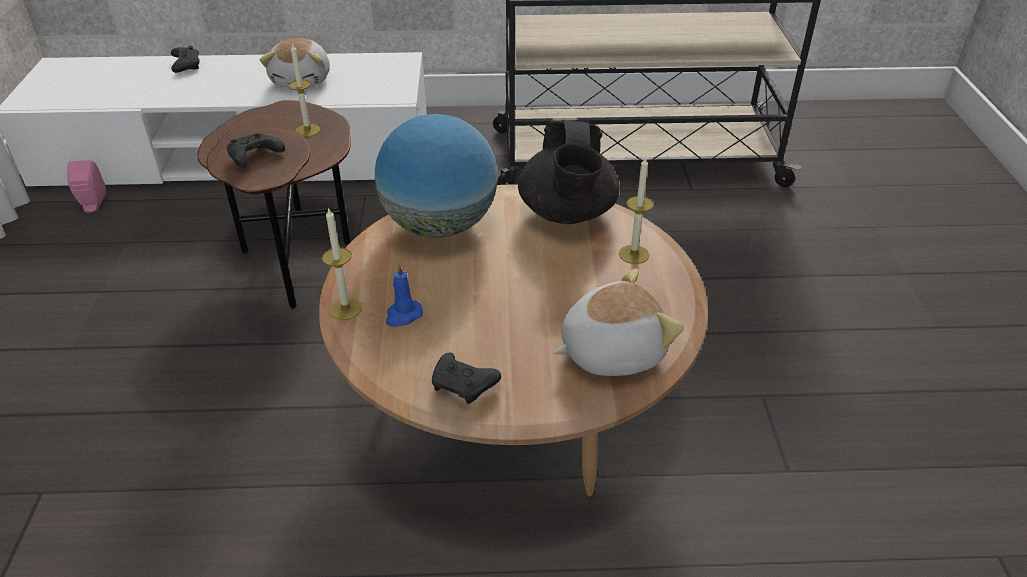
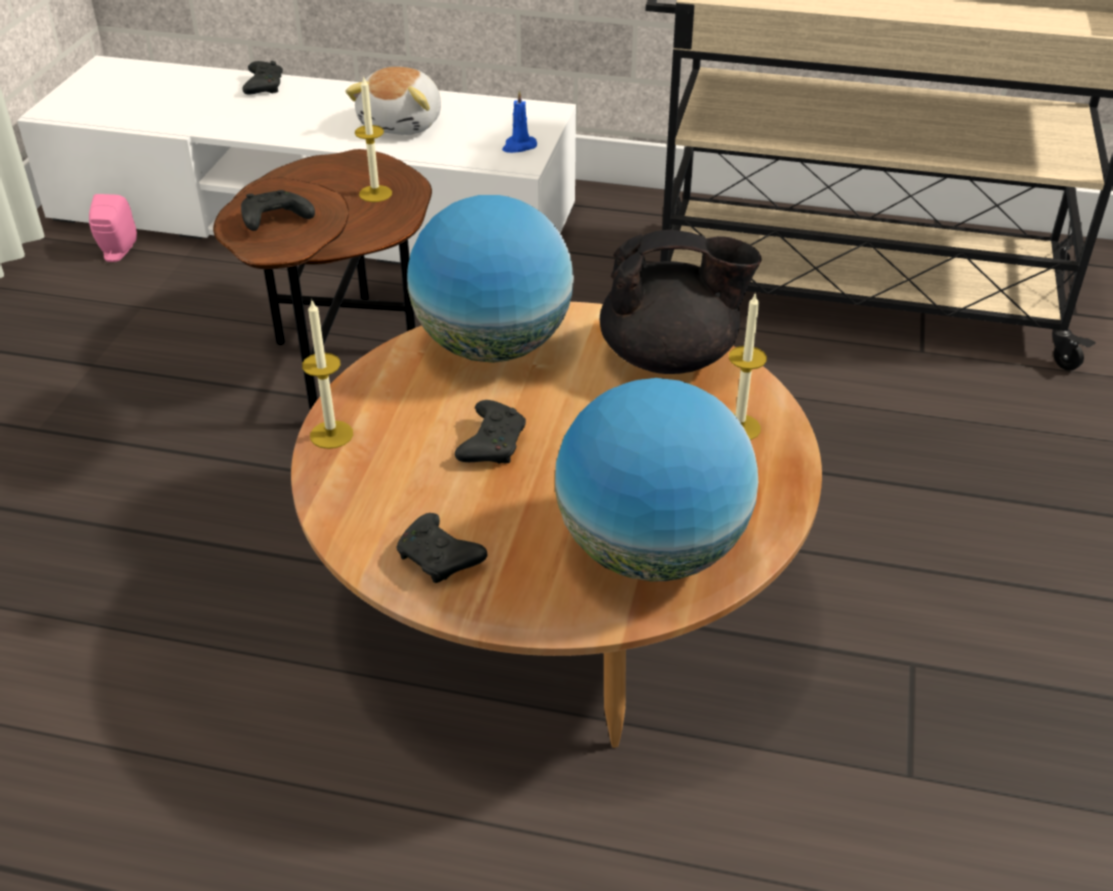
camera: 15 degrees right, 0 degrees up
(403, 315) = (399, 455): blue candle -> blue candle (519, 146)
(468, 295) = (492, 443): none -> black game controller
(567, 214) = (670, 357): black teapot -> black teapot turned 105 degrees counterclockwise
(610, 351) = (650, 551): plush toy -> globe

